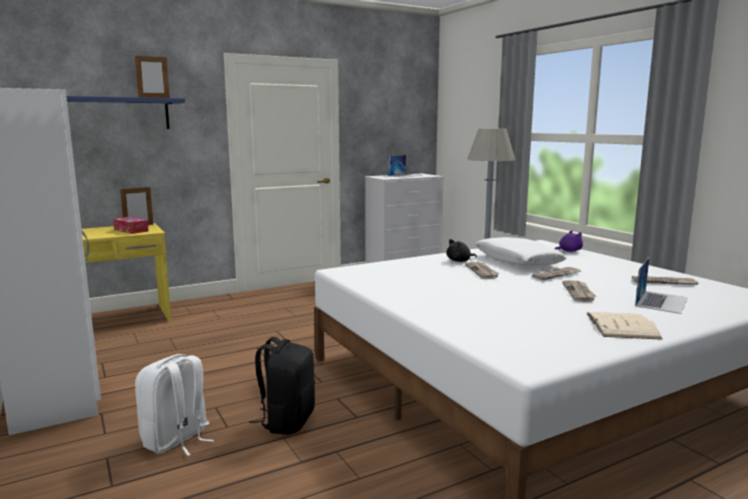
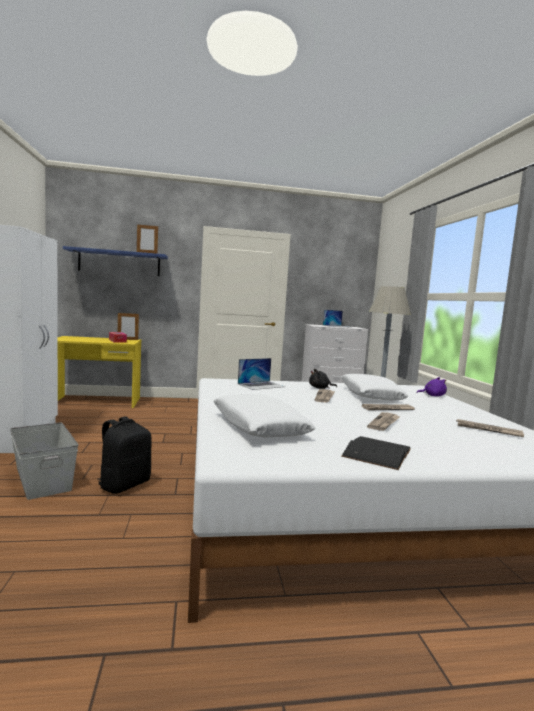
camera: 20 degrees right, 5 degrees down
(176, 440) = (42, 479): white backpack -> grey storage box
(486, 321) = (259, 427): none -> white pillow
(622, 326) = (377, 452): beige book -> black book
(661, 302) = (456, 443): laptop -> laptop (261, 385)

